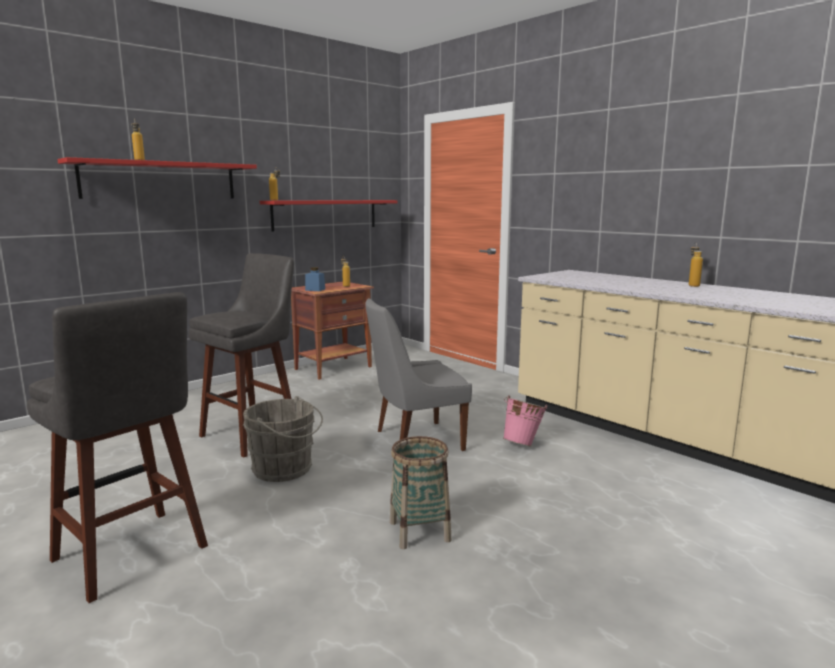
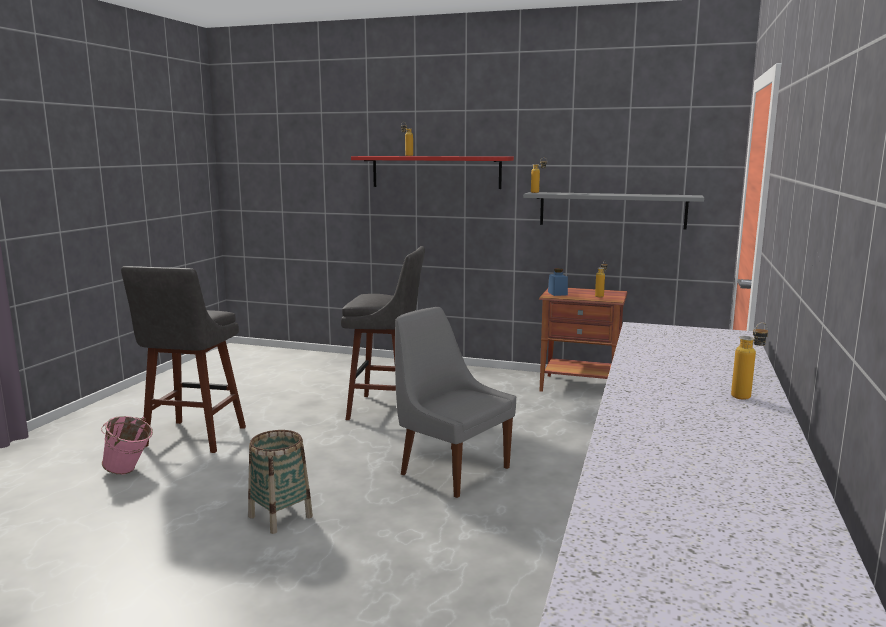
camera: 60 degrees right, 0 degrees up
(285, 469) = (340, 439): grey bucket -> none
(325, 214) = (612, 210): red shelf -> grey shelf
(523, 444) = (513, 525): pink bucket -> pink bucket (129, 471)

